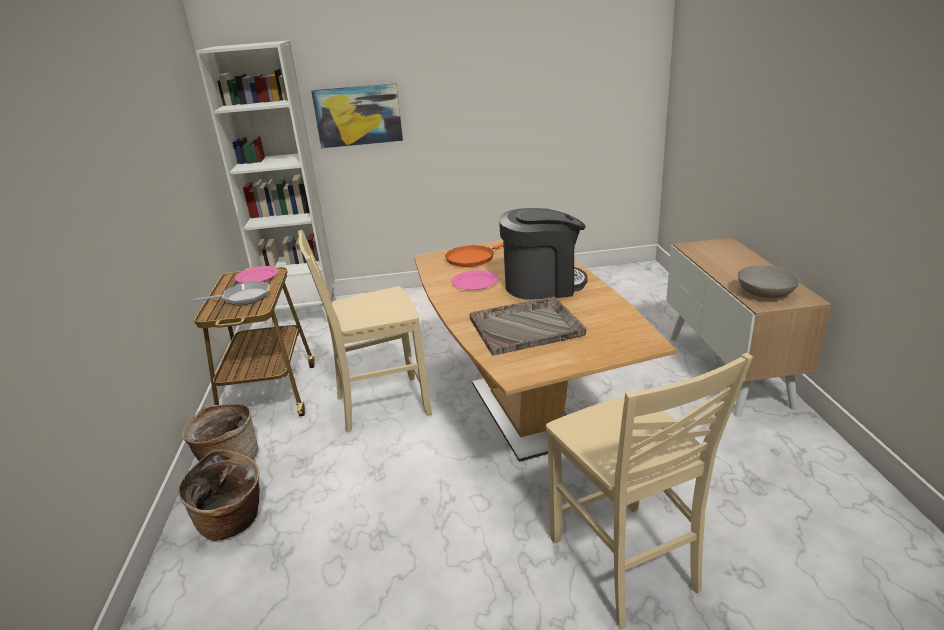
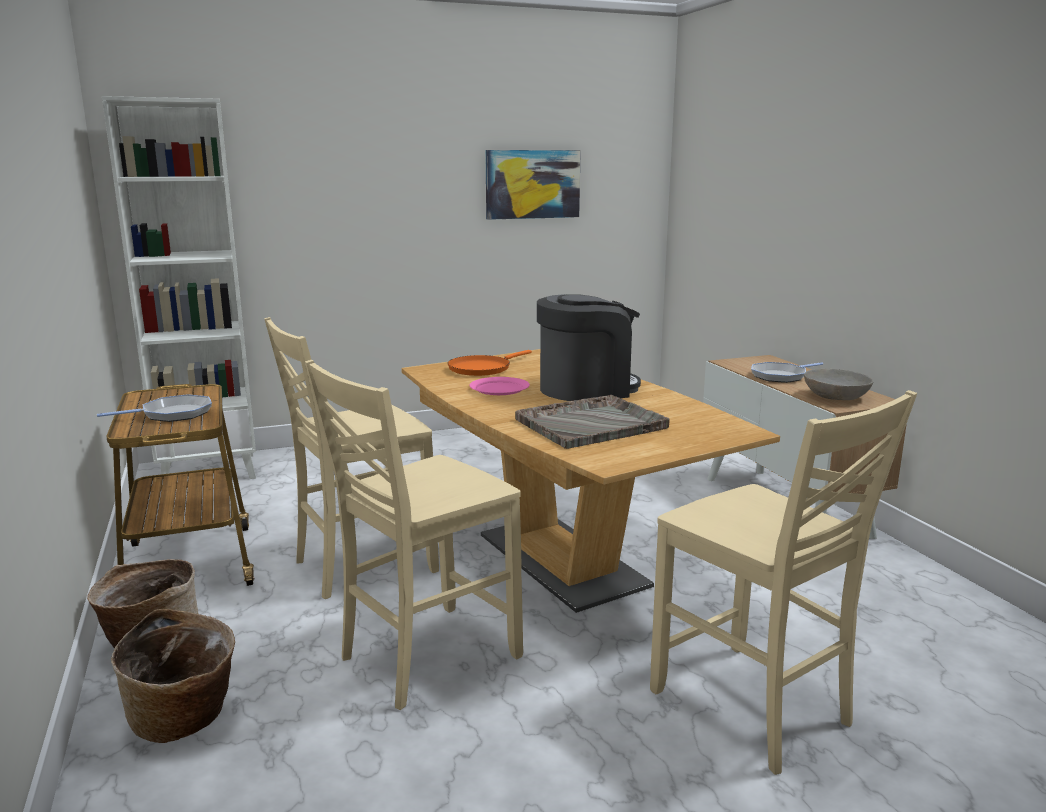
camera: 15 degrees left, 10 degrees down
(257, 277) = (181, 394): pink plate -> none
(358, 115) = (301, 207): picture -> picture (532, 184)
(399, 489) = (425, 656): none -> beige chair
(728, 265) = (780, 376): none -> frying pan

